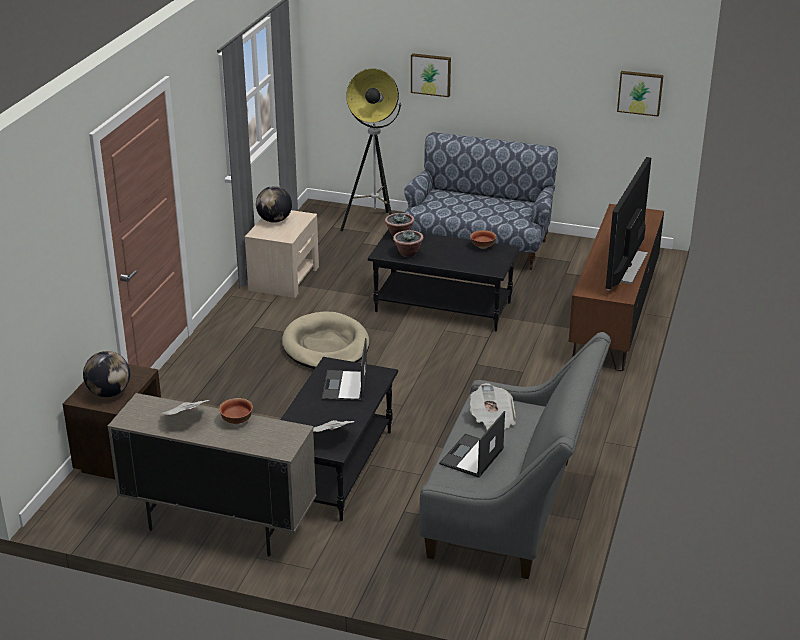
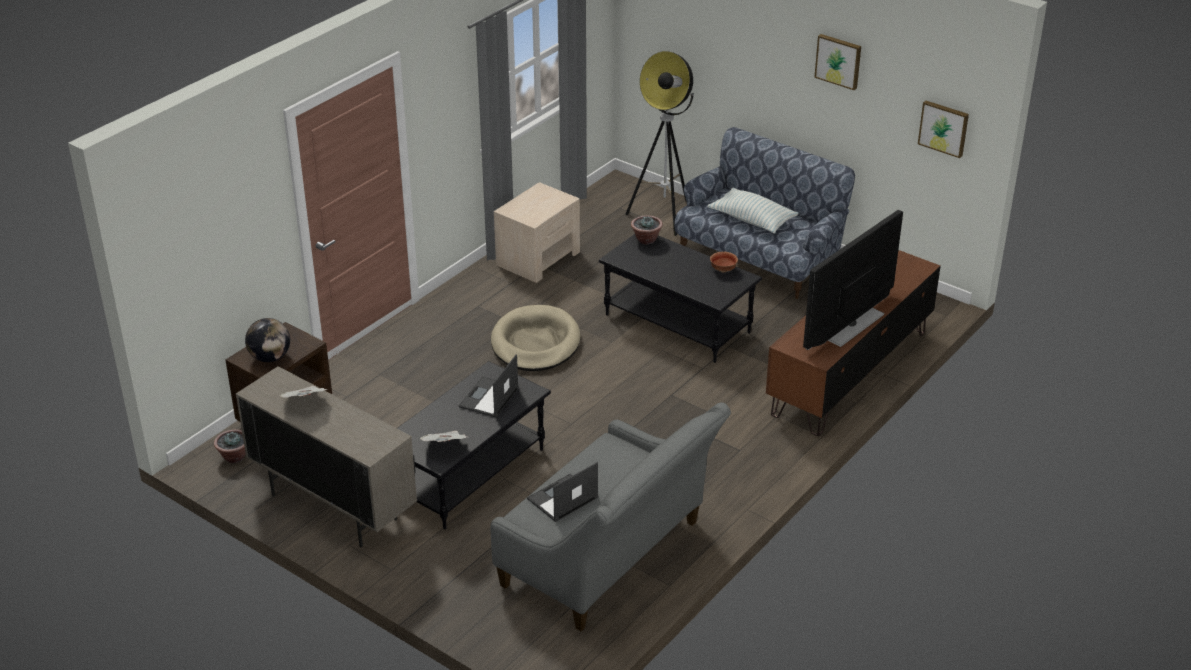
camera: 20 degrees right, 5 degrees up
(237, 421) = (348, 415): bowl -> none
(274, 220) = (533, 198): globe -> none
(408, 253) = (641, 263): potted plant -> potted plant (234, 457)
(431, 74) = (737, 65): picture -> picture (839, 61)
(474, 208) = (752, 220): none -> pillow
(492, 420) = (606, 465): newspaper -> none

